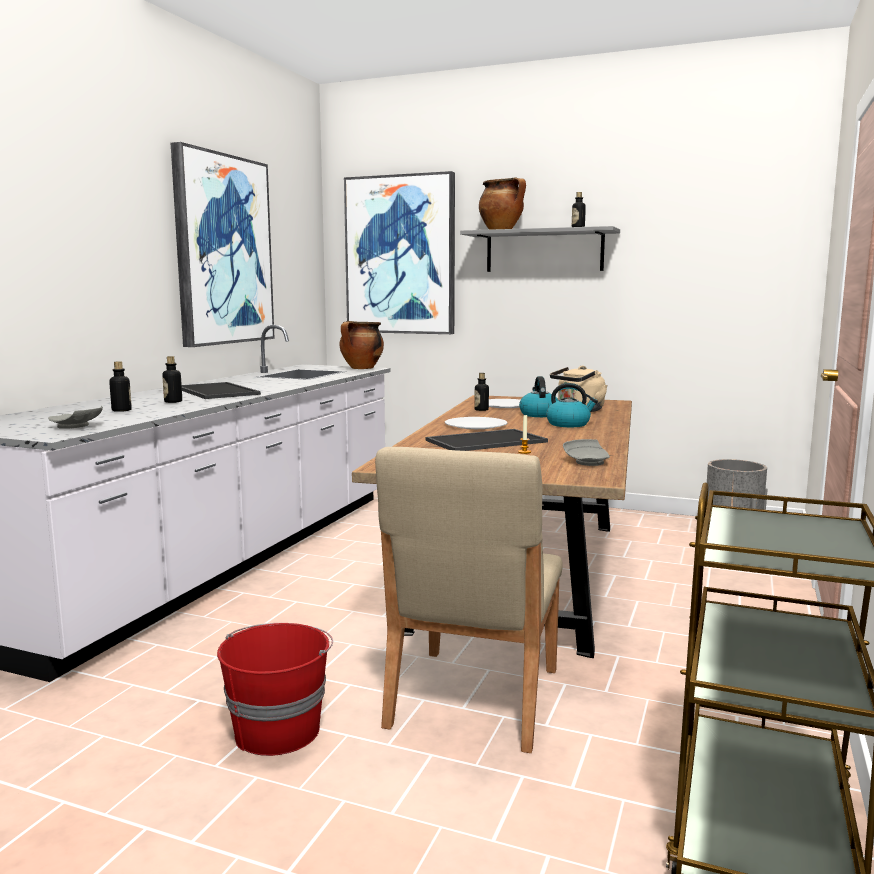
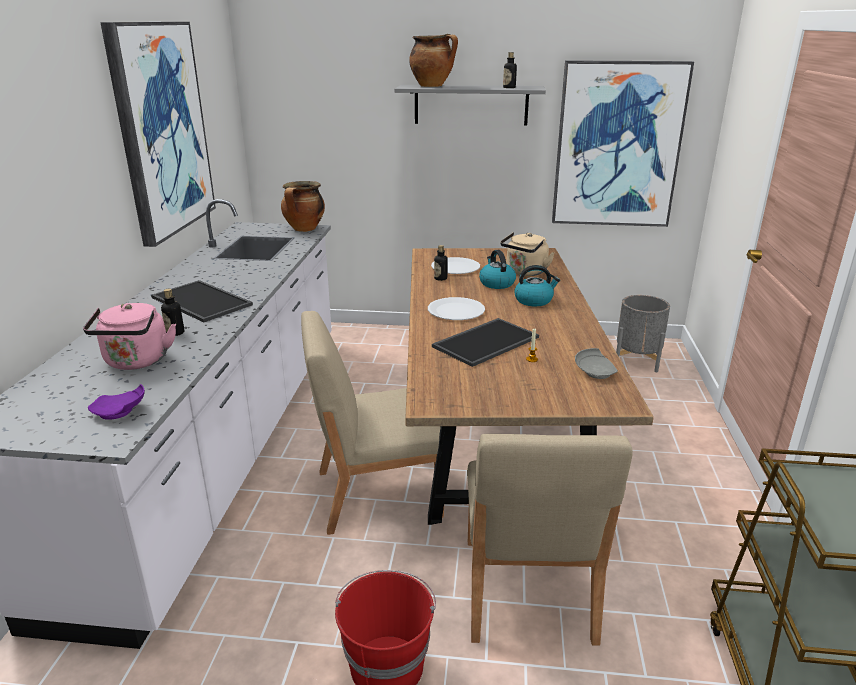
camera: 15 degrees left, 15 degrees up
(76, 427) = (120, 412): grey plate -> purple plate
(121, 410) = (136, 362): bottle -> pink kettle
(356, 606) = (376, 493): none -> beige chair
(400, 255) = (324, 104): picture -> picture (617, 145)

